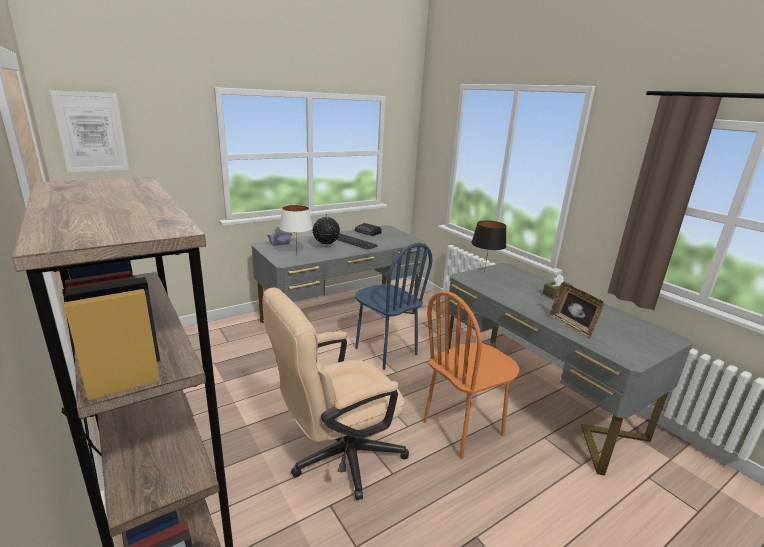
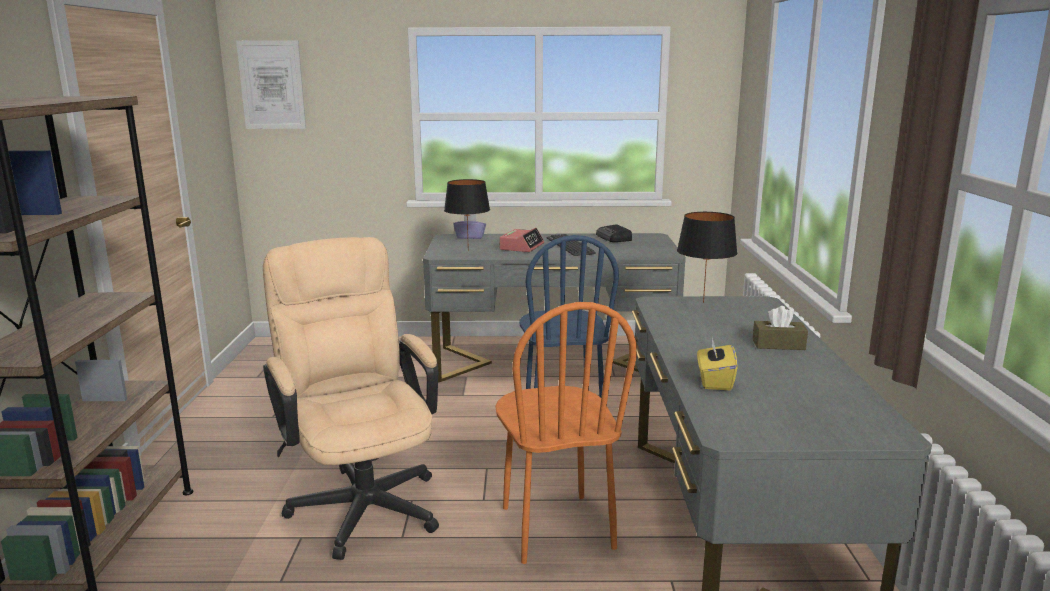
camera: 35 degrees right, 5 degrees down
(296, 255) = (467, 250): white table lamp -> black table lamp
(326, 247) = (522, 247): globe -> alarm clock
(337, 457) = (362, 500): beige office chair -> beige office chair turned 60 degrees clockwise
(463, 429) = (556, 527): orange chair -> orange chair turned 105 degrees counterclockwise
(571, 326) = (714, 381): picture frame -> yellow tissue box

